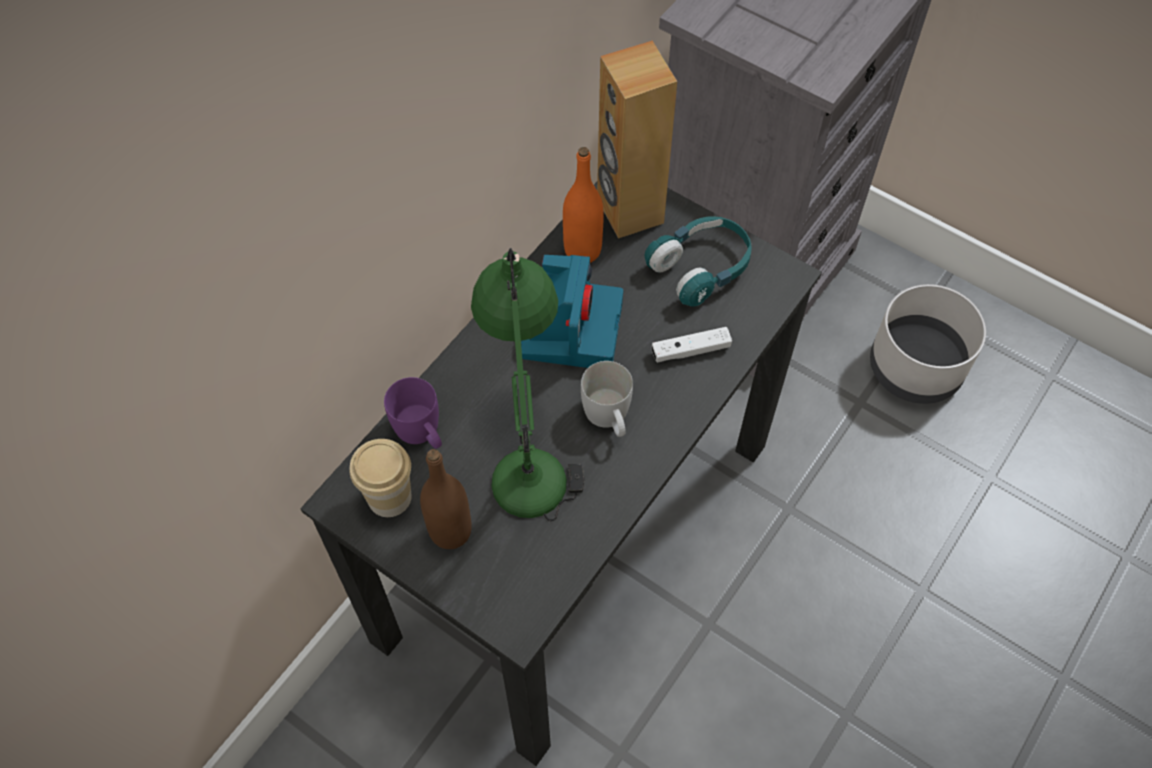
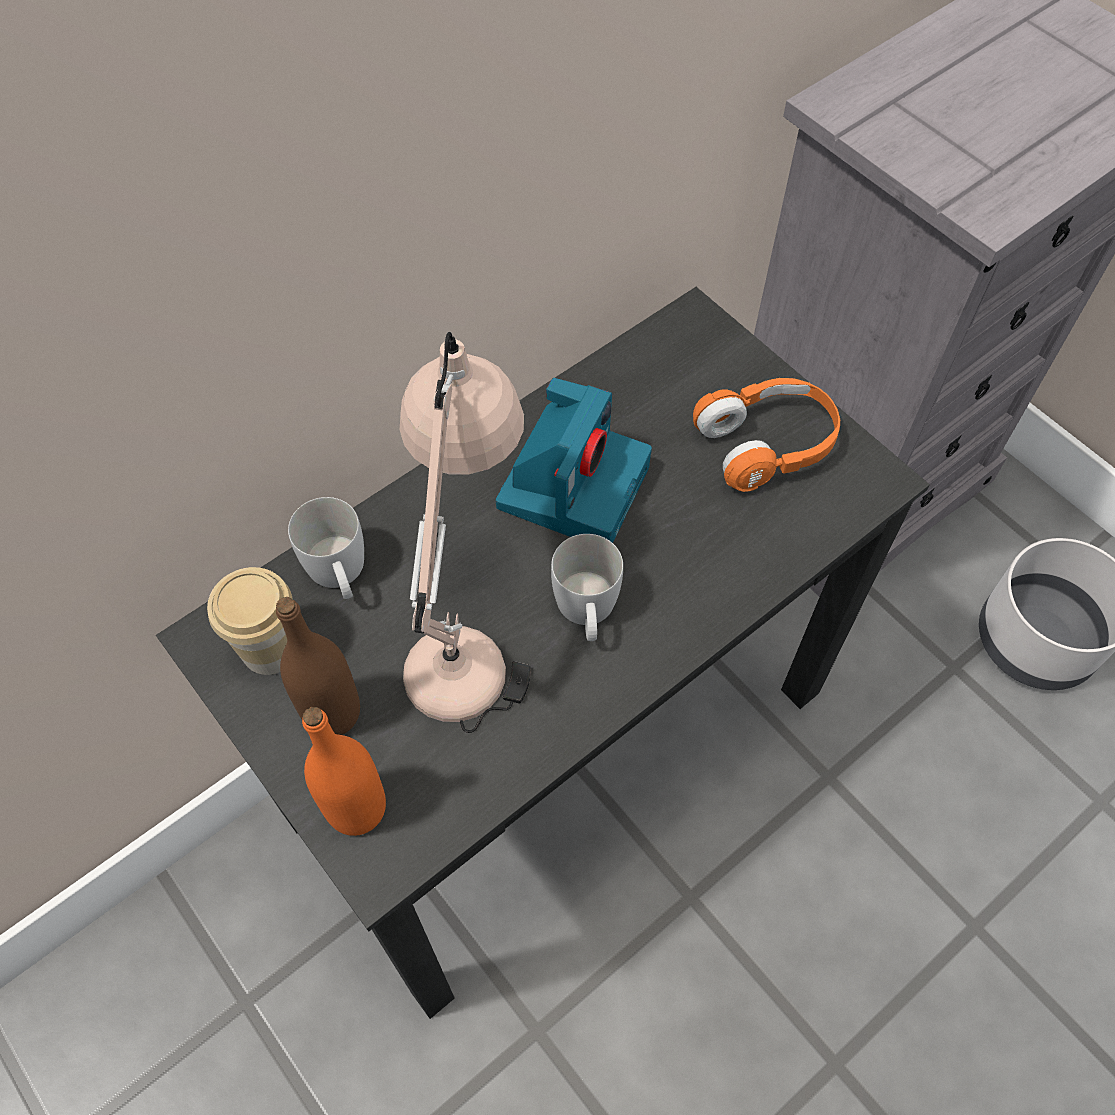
camera: 15 degrees right, 0 degrees up
(422, 433) = (339, 574): purple mug -> white mug
(528, 446) = (470, 624): green table lamp -> beige table lamp
(582, 250) = (618, 389): orange bottle -> orange bottle (356, 808)
(629, 211) = (693, 352): brown speaker -> none
(690, 350) = (722, 548): white game controller -> none
(701, 268) = (767, 444): turquoise headphones -> orange headphones

